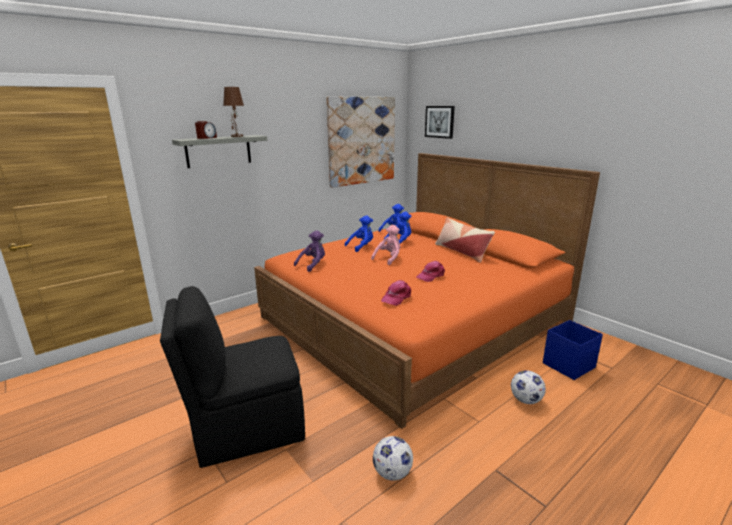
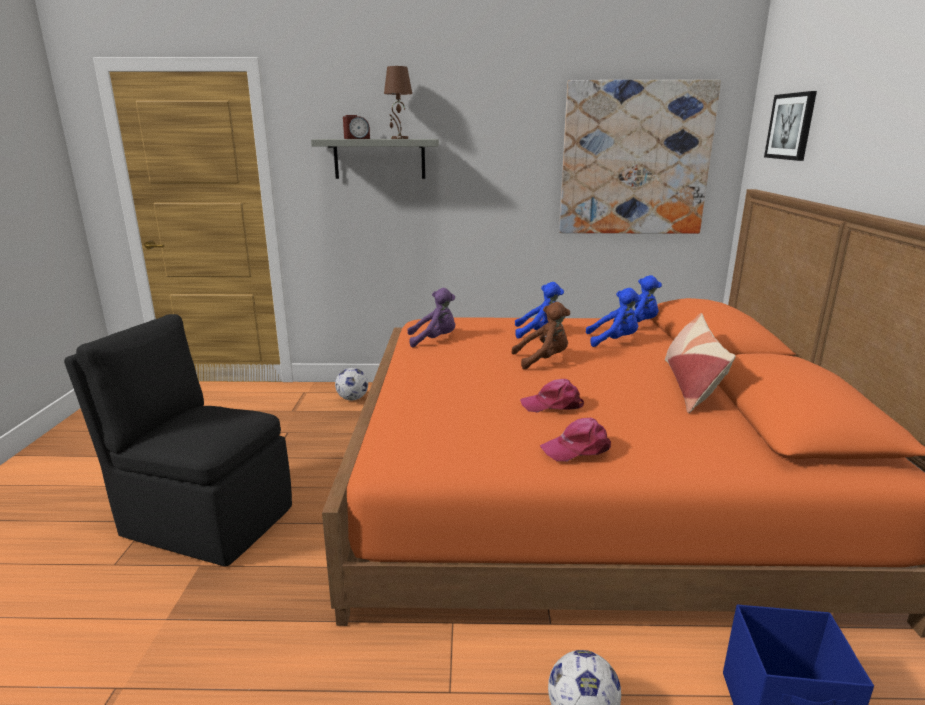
camera: 40 degrees right, 0 degrees up
(388, 258) = (543, 360): pink plush toy -> brown plush toy
(392, 473) = (241, 674): football -> football (352, 398)
(396, 297) = (437, 416): pink cap -> pink cap (577, 448)

